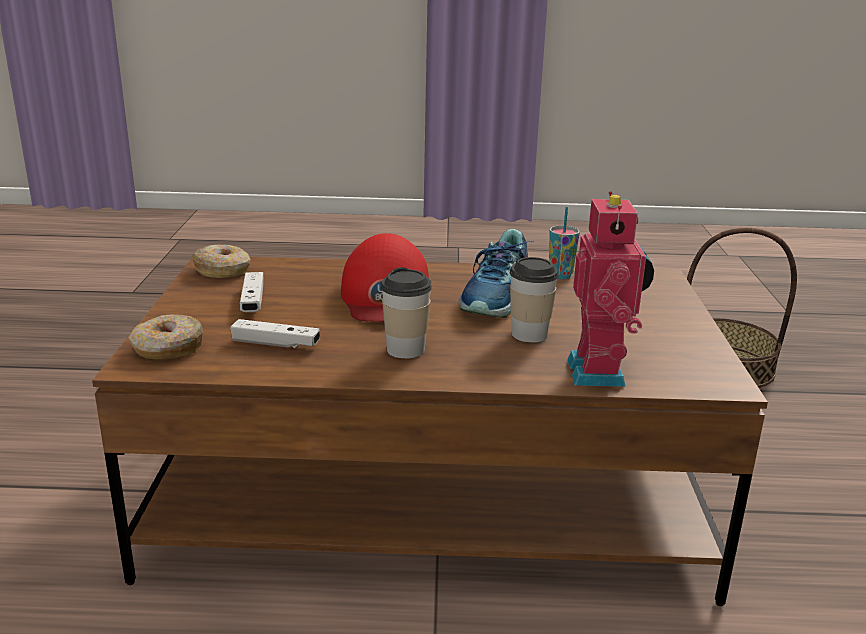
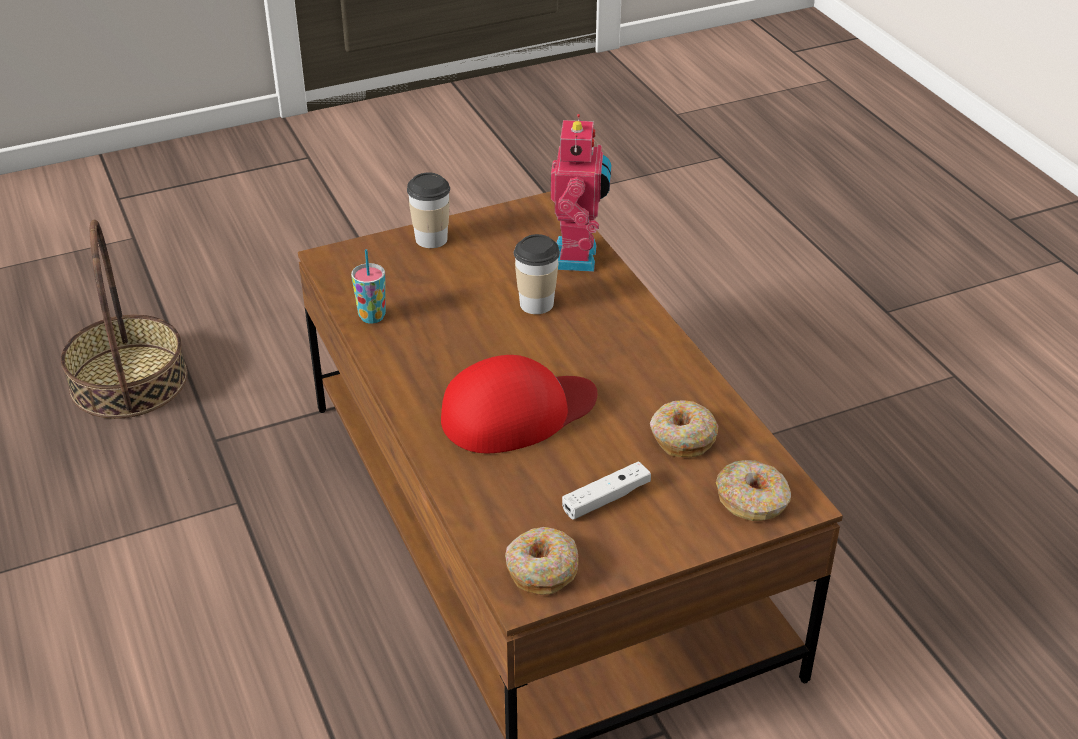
camera: 115 degrees left, 15 degrees up
(275, 344) = (682, 437): white game controller -> donut
(405, 350) = (625, 359): cup -> cup (431, 239)
(497, 297) = (463, 341): shoe -> none
(600, 373) = (579, 257): toy robot -> toy robot turned 120 degrees clockwise

